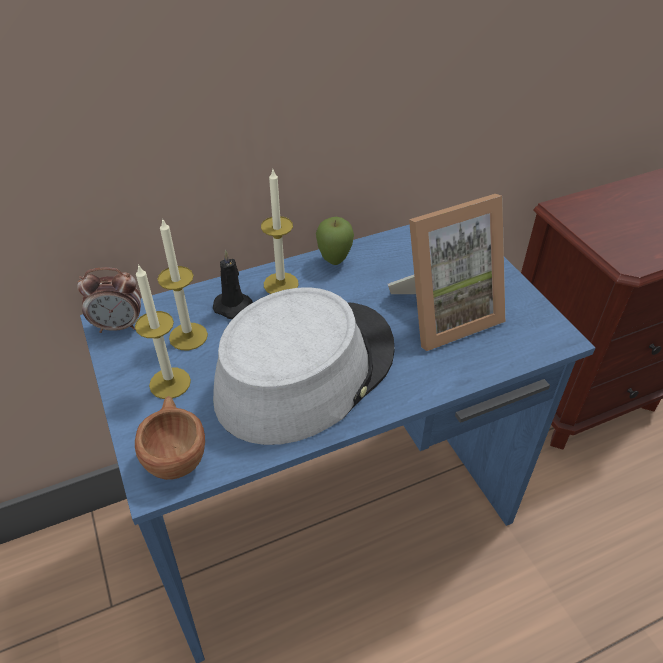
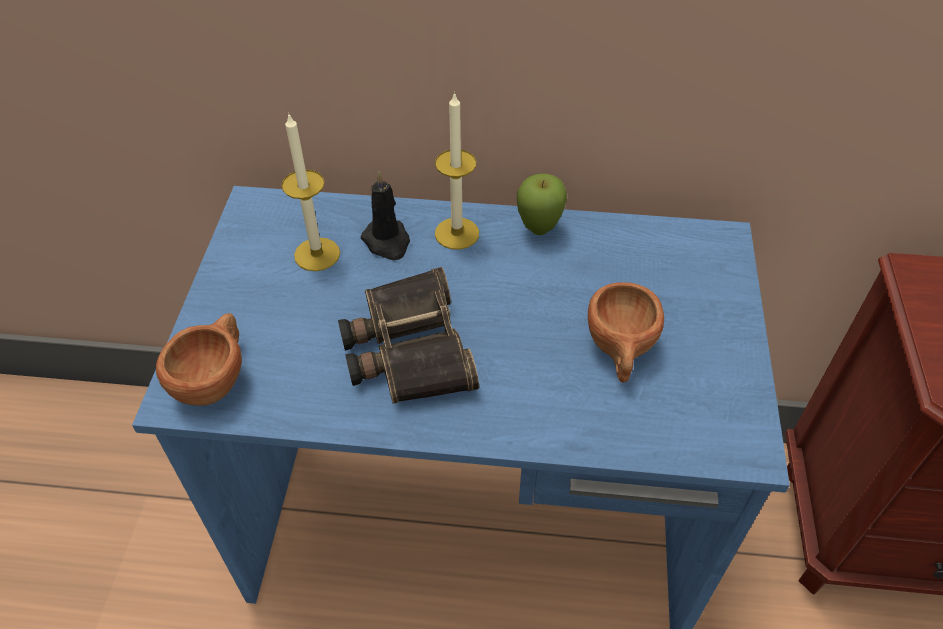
camera: 30 degrees right, 5 degrees up
(119, 326) = (260, 213): alarm clock -> none
(170, 383) = (263, 298): candle -> none
(305, 371) = (406, 348): grey hat -> binoculars
(444, 314) = (620, 351): picture frame -> brown cup

